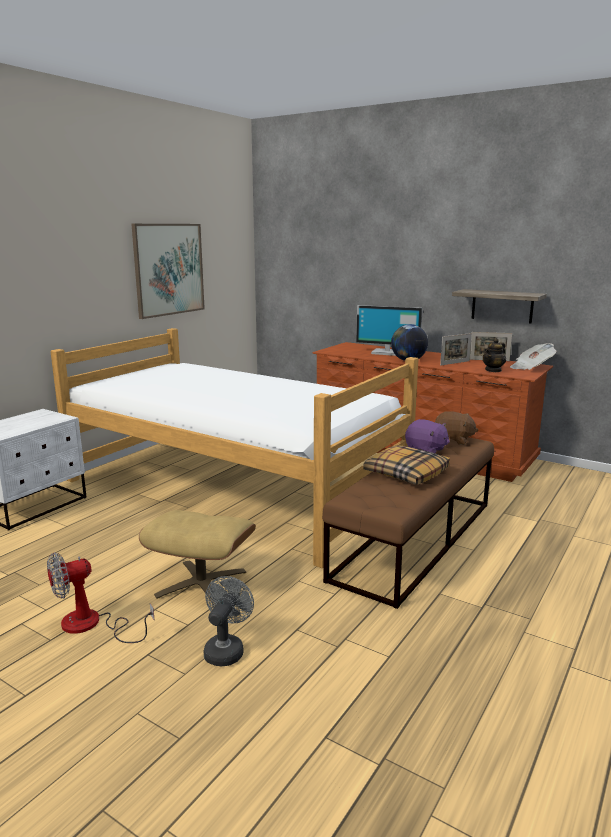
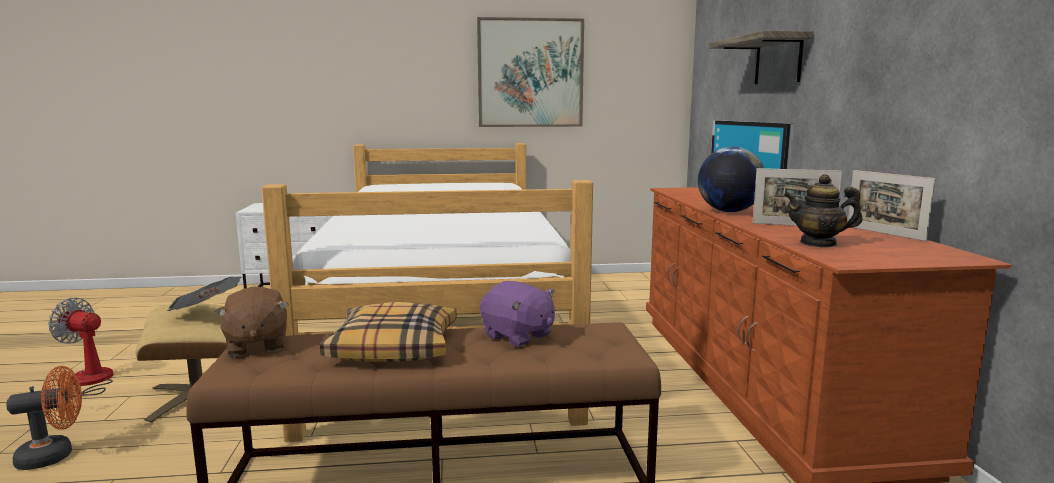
camera: 50 degrees right, 5 degrees down
(226, 649) = (54, 456): grey fan -> orange fan
(426, 450) = (518, 336): purple plush toy -> purple plush toy turned 45 degrees counterclockwise
(453, 440) = (598, 341): brown plush toy -> brown plush toy (256, 345)
(502, 306) = (936, 120): shelf -> shelf (778, 60)
(531, 368) = (927, 256): newspaper -> newspaper (206, 312)

